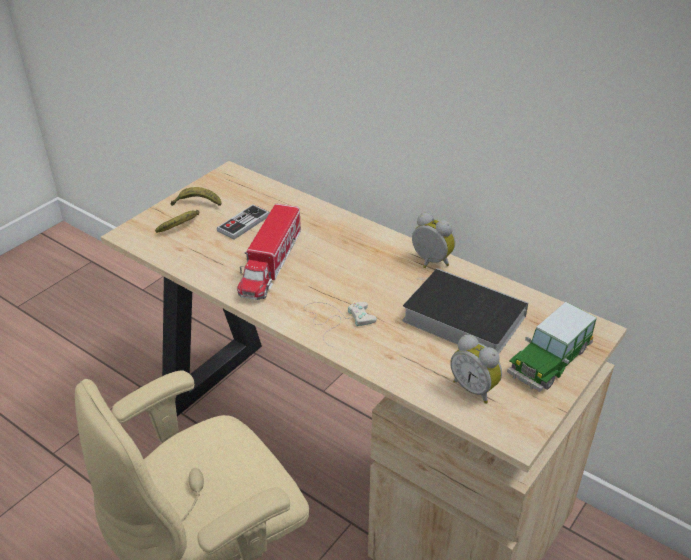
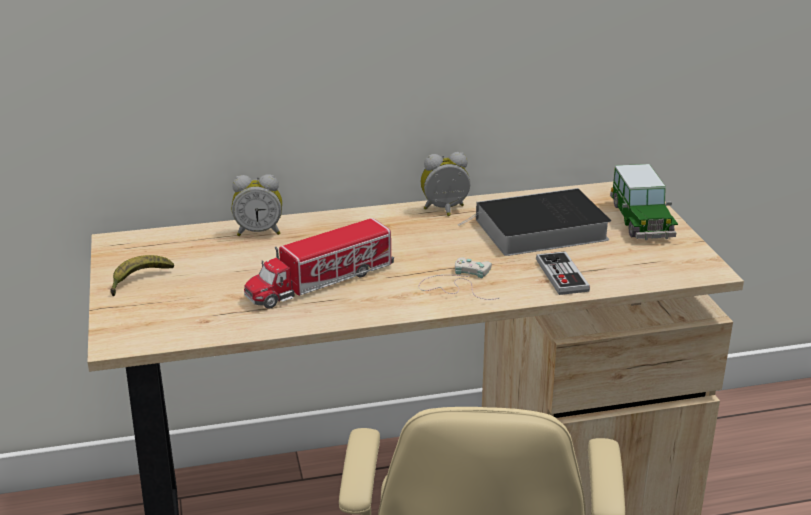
camera: 50 degrees left, 10 degrees down
(181, 226) = (164, 305): banana -> none
(243, 223) = (226, 269): game controller -> game controller (562, 275)
(270, 264) = (320, 282): toy truck -> toy truck turned 90 degrees clockwise
(474, 388) = (633, 262): alarm clock -> alarm clock (259, 231)

